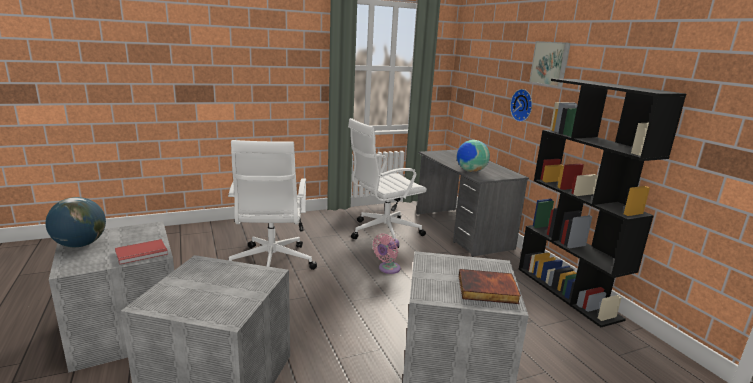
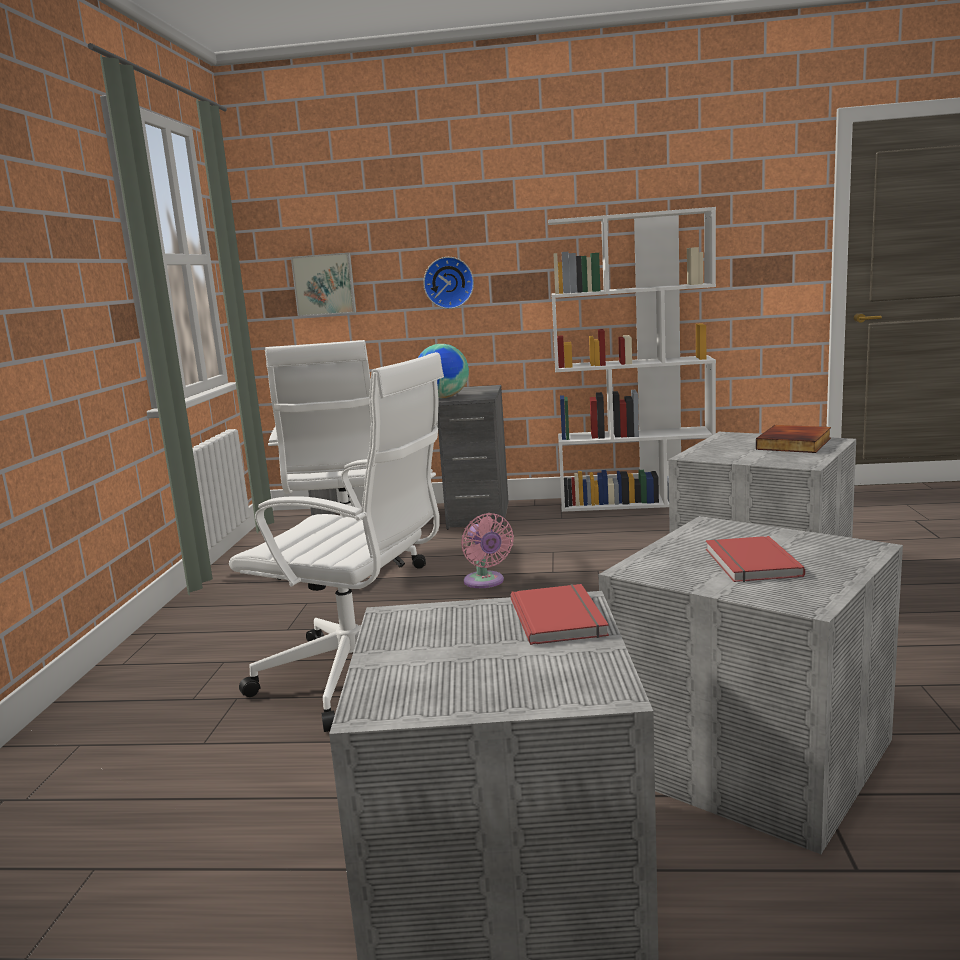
camera: 60 degrees left, 5 degrees down
(80, 245) = (444, 691): globe -> none
(205, 287) = (749, 563): none -> red book
(550, 63) = (488, 209): picture -> picture (324, 284)
(567, 293) = (636, 502): black bookcase -> white bookcase

